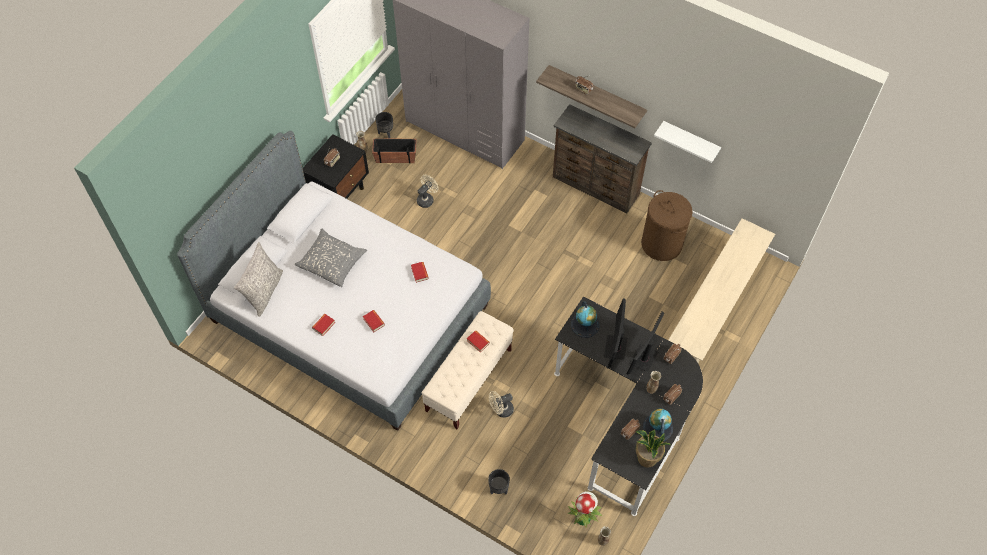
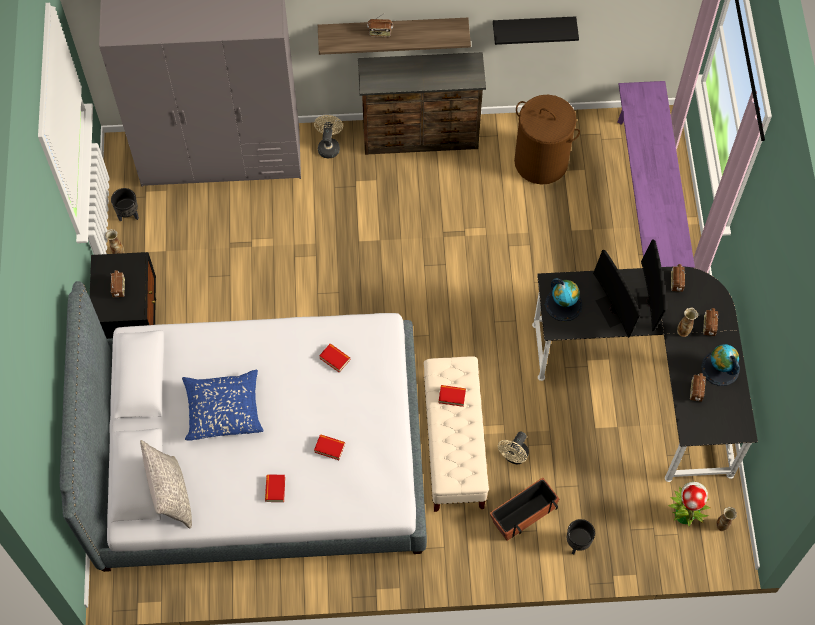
camera: 35 degrees left, 5 degrees up
(332, 262) = (223, 409): grey pillow -> blue pillow
(395, 156) = (163, 237): planter -> planter (523, 515)
(427, 199) = (242, 266): beige fan -> beige fan (329, 146)
(647, 458) = (734, 408): potted plant -> none
(690, 141) = (533, 27): white shelf -> black shelf
(715, 308) = (648, 200): beige bench -> purple bench

